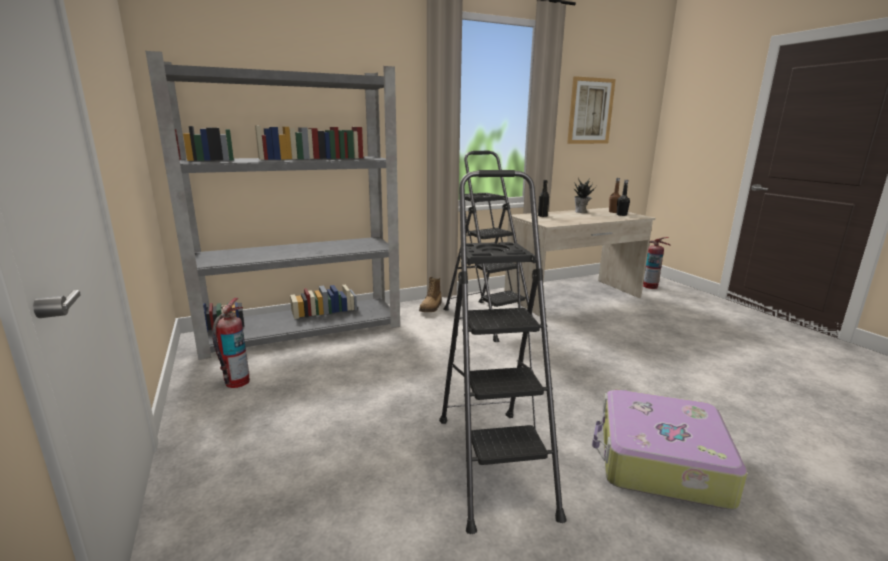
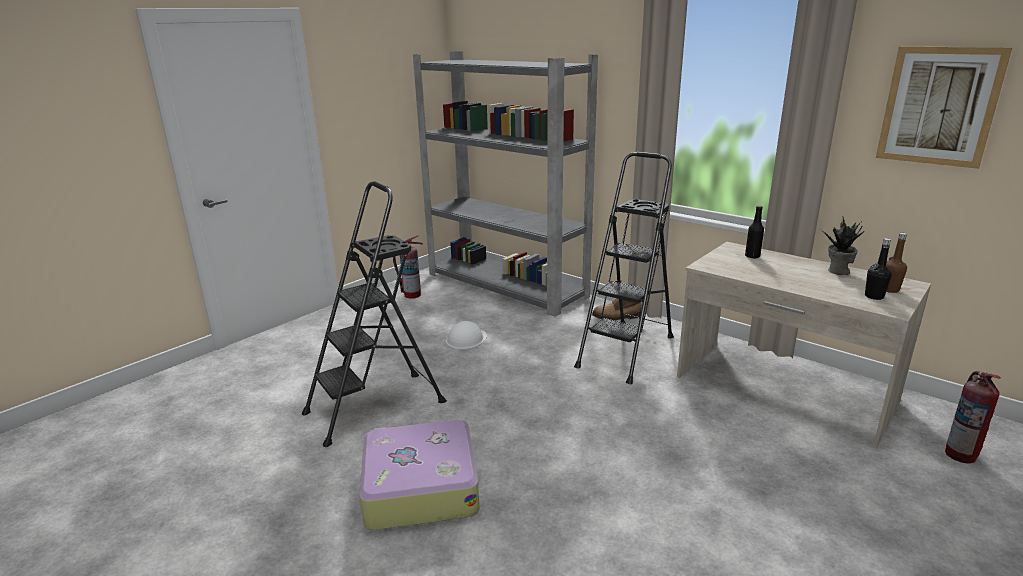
camera: 65 degrees right, 5 degrees up
(393, 374) = (466, 339): none -> white hard hat

